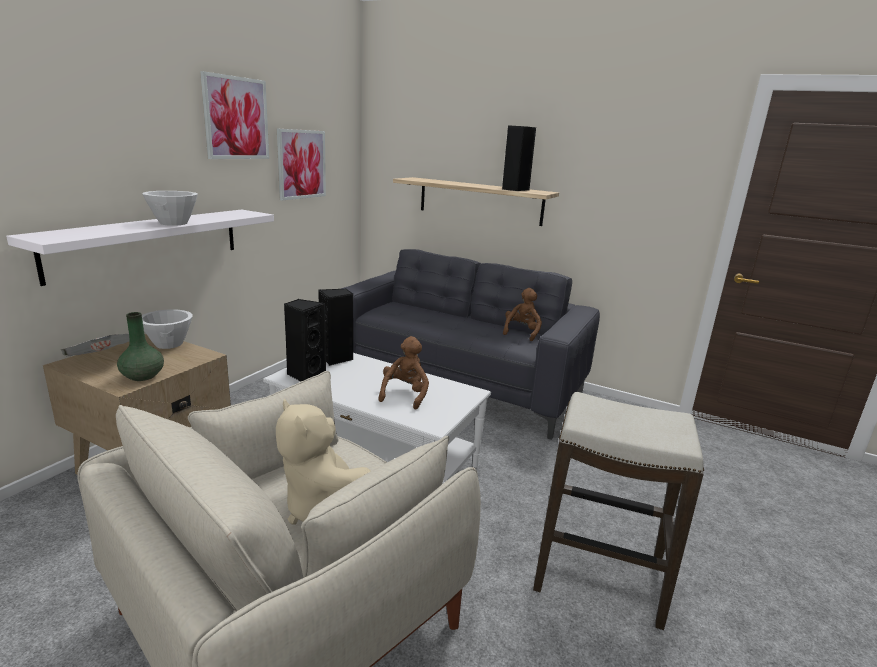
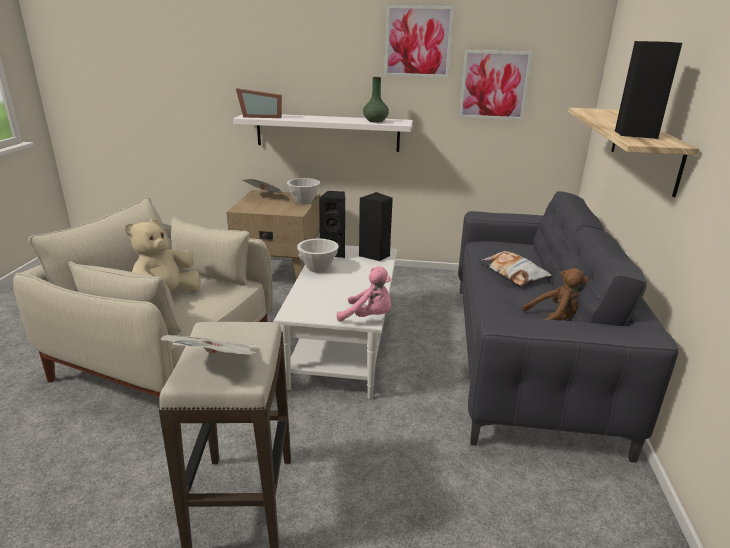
camera: 70 degrees right, 5 degrees up
(72, 235) = (261, 116): none -> picture frame
(143, 376) = (254, 209): green vase -> green vase (375, 121)
(174, 223) = (326, 120): white bowl -> white bowl (318, 268)
(405, 394) = (335, 292): brown plush toy -> none
(438, 320) = (512, 273): none -> pillow
(467, 391) = (368, 317): none -> pink plush toy
(652, 426) = (217, 365): none -> newspaper

